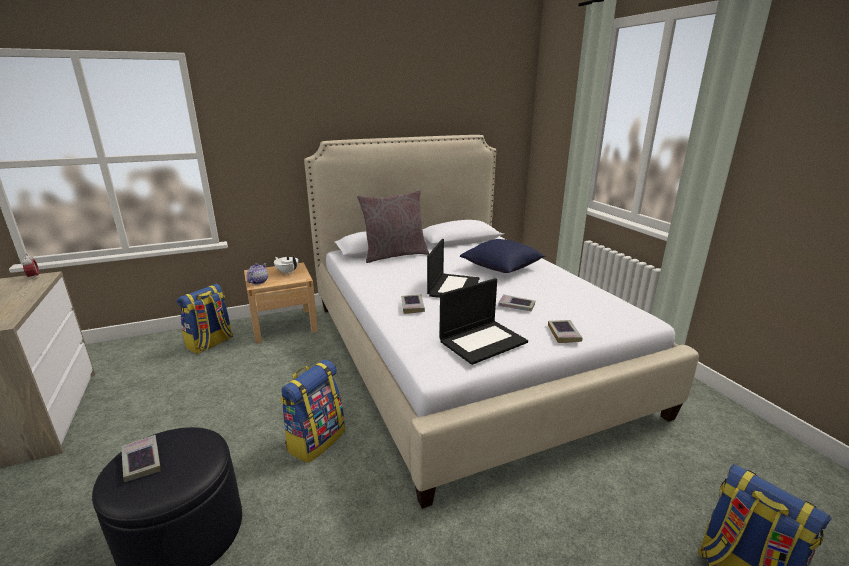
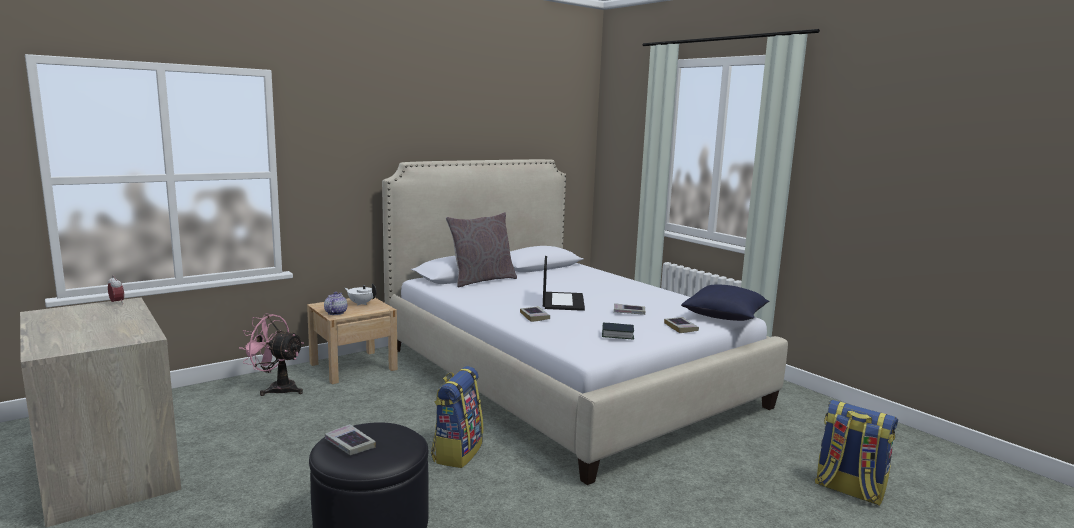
camera: 15 degrees left, 10 degrees down
(210, 344) = (277, 388): backpack -> pink fan
(483, 341) = (617, 334): laptop -> book
(502, 268) = (597, 287): blue pillow -> blue pillow (725, 317)

